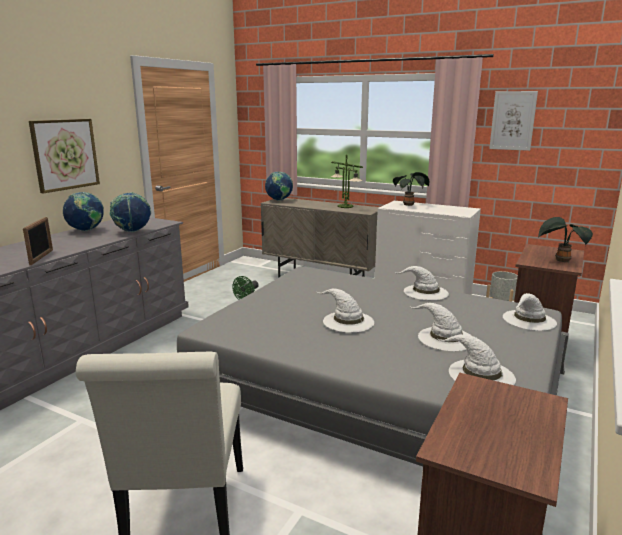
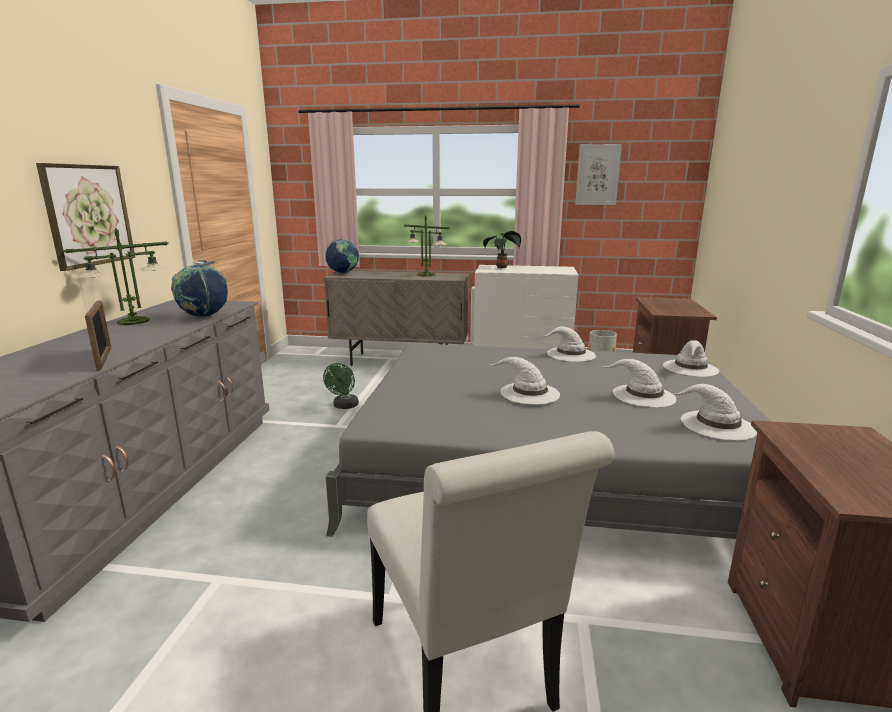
camera: 20 degrees left, 0 degrees up
(86, 231) = (132, 321): globe -> table lamp
(560, 261) = (685, 308): potted plant -> none

